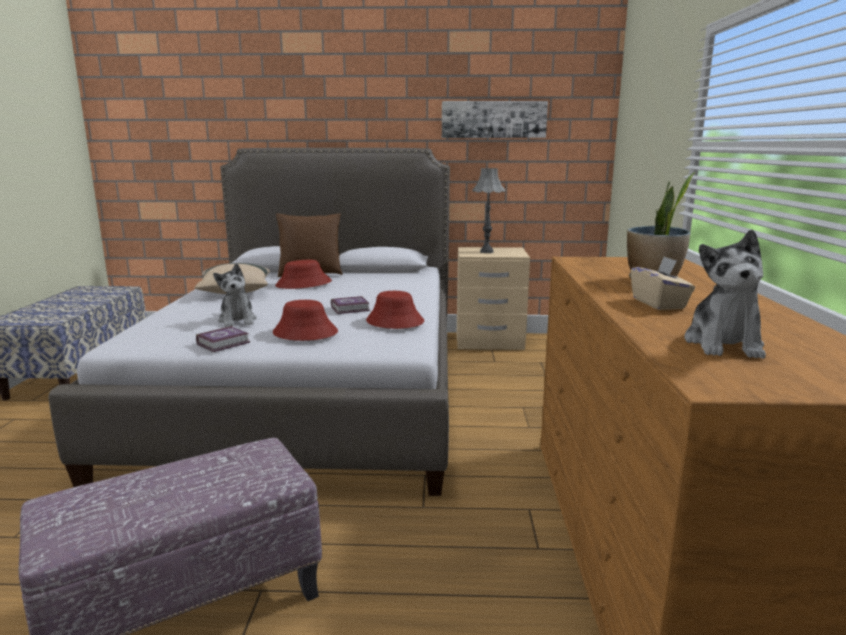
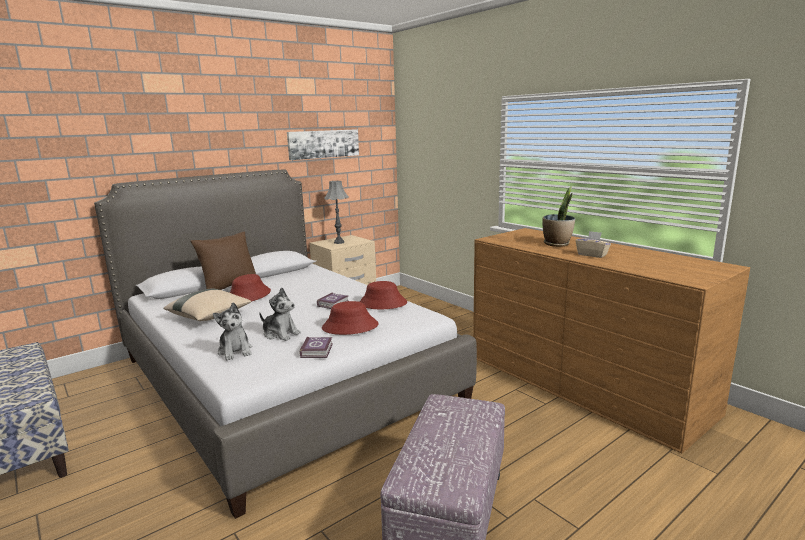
camera: 40 degrees left, 0 degrees up
(724, 344) = (656, 266): plush toy -> plush toy (235, 351)

